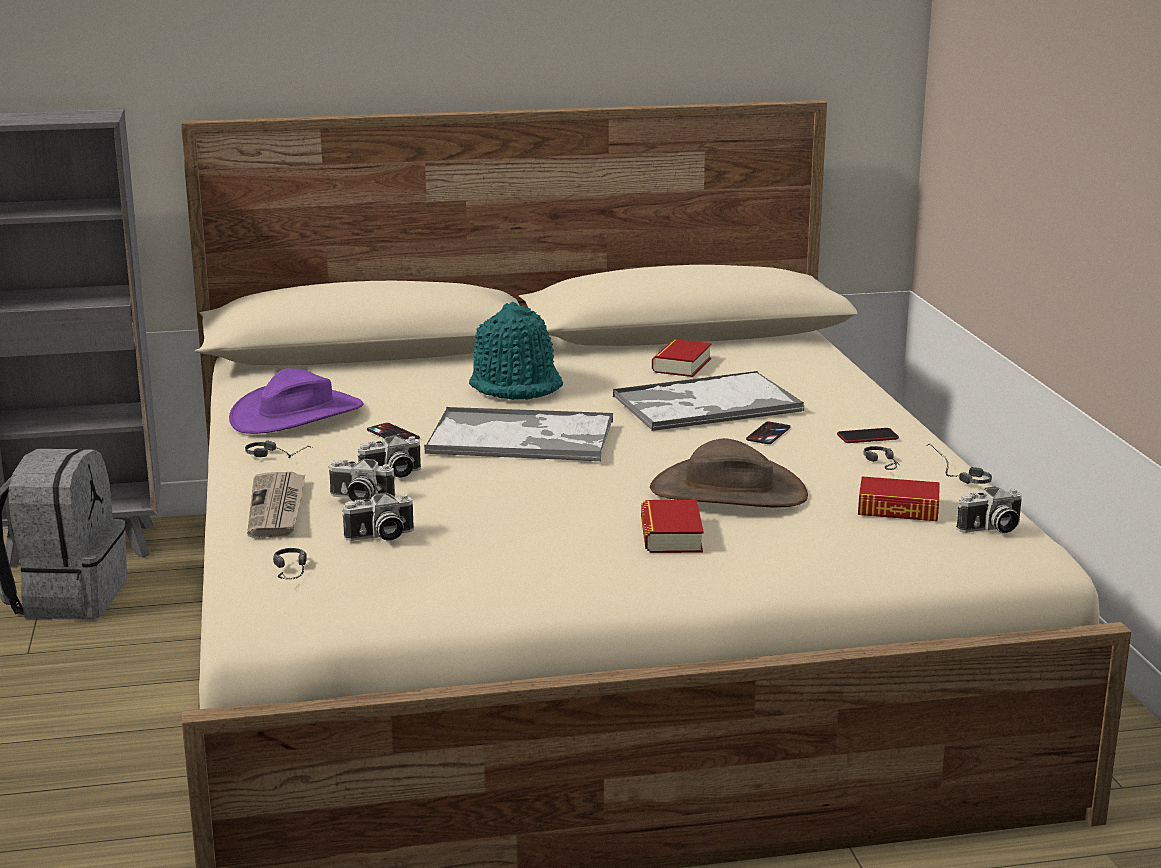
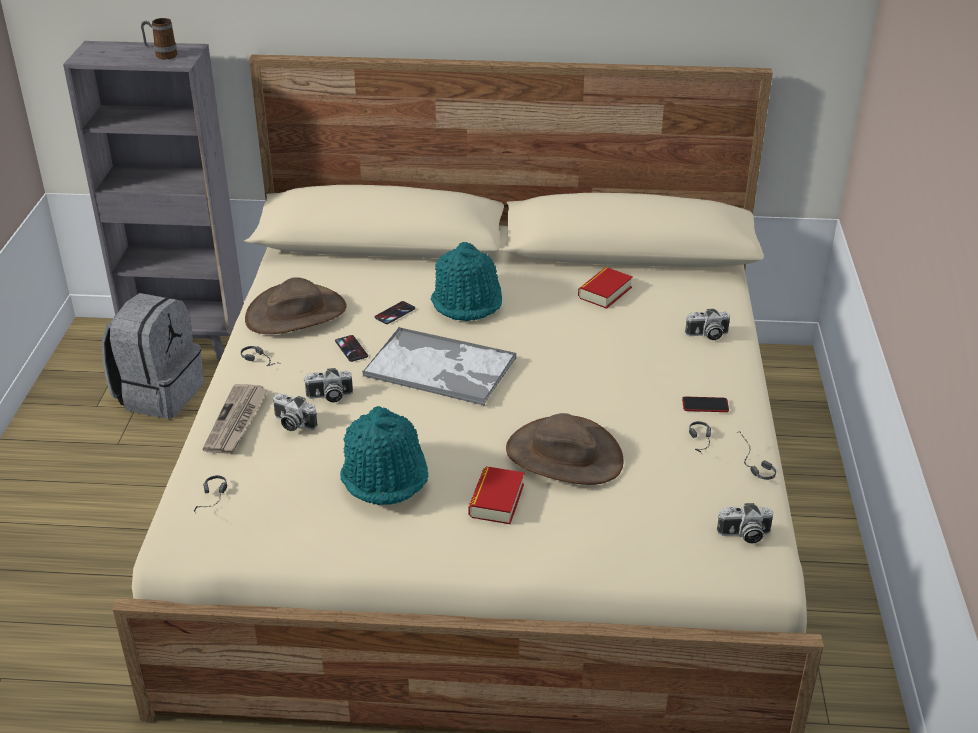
camera: 15 degrees right, 15 degrees up
(69, 116) = (161, 56): none -> mug
(297, 414) = (296, 313): purple hat -> brown hat
(380, 536) = (285, 472): camera -> camera (707, 335)
(516, 524) = (385, 474): none -> turquoise hat
(705, 404) = (598, 346): tray -> none
(768, 434) = (629, 389): phone -> phone (394, 313)
(898, 509) = (684, 498): book -> none

